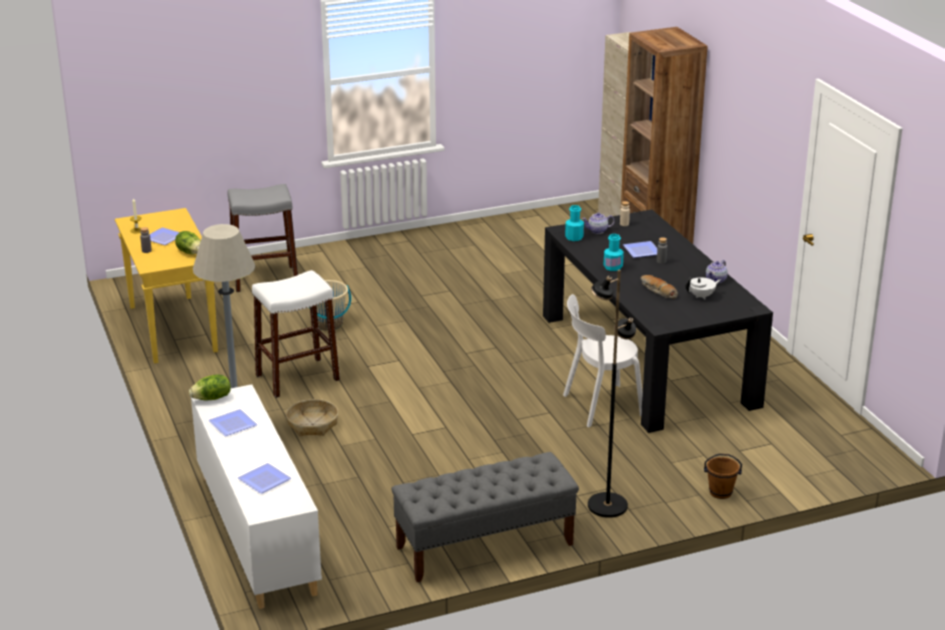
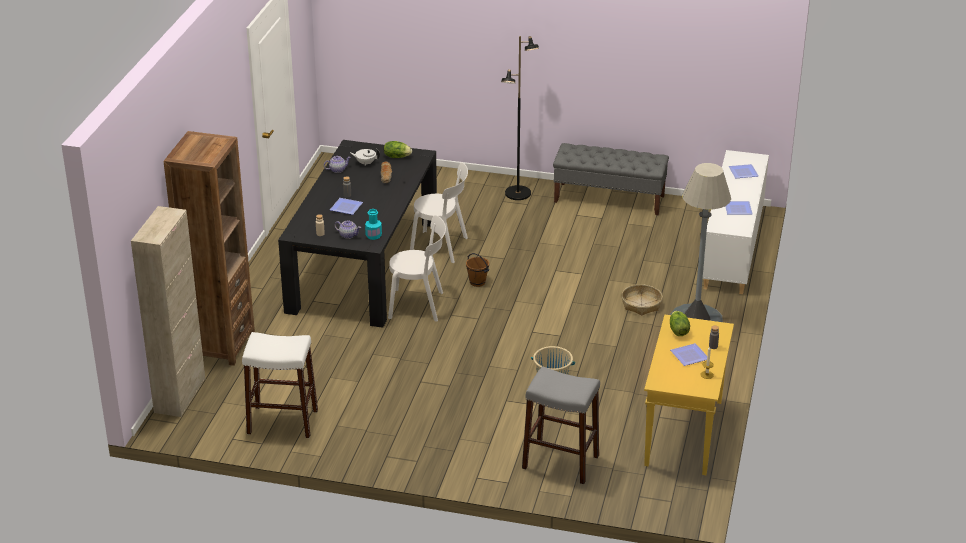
camera: 145 degrees left, 5 degrees up
(212, 398) = (738, 230): lettuce -> lettuce (397, 156)
(297, 378) = (620, 346): white stool -> white stool (282, 422)
(537, 344) = (419, 305): none -> white chair
(613, 267) = (386, 203): turquoise bottle -> none
(720, 493) = (448, 177): brown bucket -> brown bucket (477, 282)

